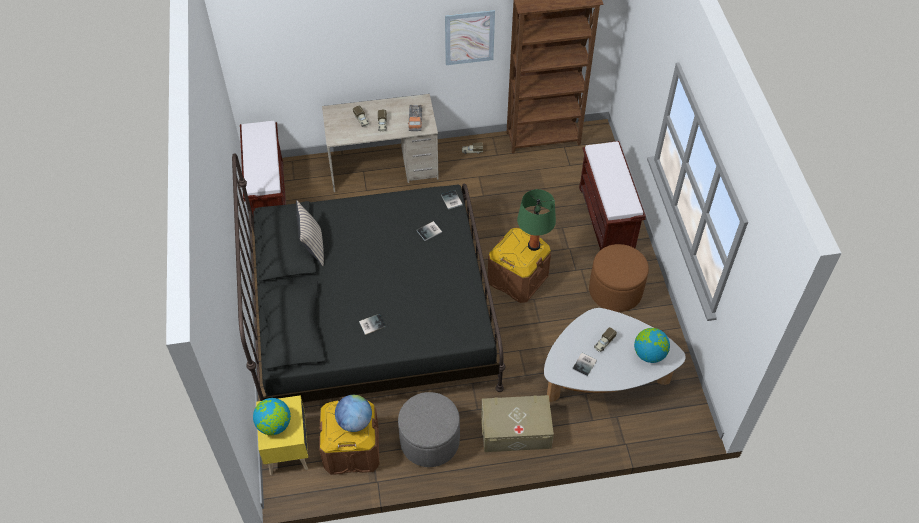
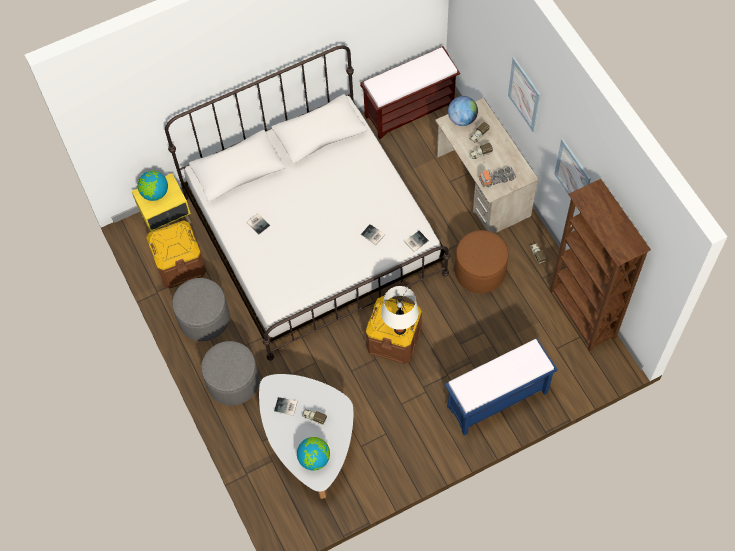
camera: 75 degrees right, 10 degrees up
(312, 247) = (322, 152): beige pillow -> none
(354, 421) = (174, 247): globe -> globe (462, 119)
(373, 314) = (313, 235): black bed -> white bed
(376, 34) = (524, 94): none -> picture
(515, 430) = (233, 381): beige storage box -> grey ottoman
(534, 245) = (400, 329): green table lamp -> white table lamp
(606, 220) = (496, 400): brown bench -> blue bench
(615, 291) = (411, 428): brown ottoman -> brown ottoman (480, 271)

